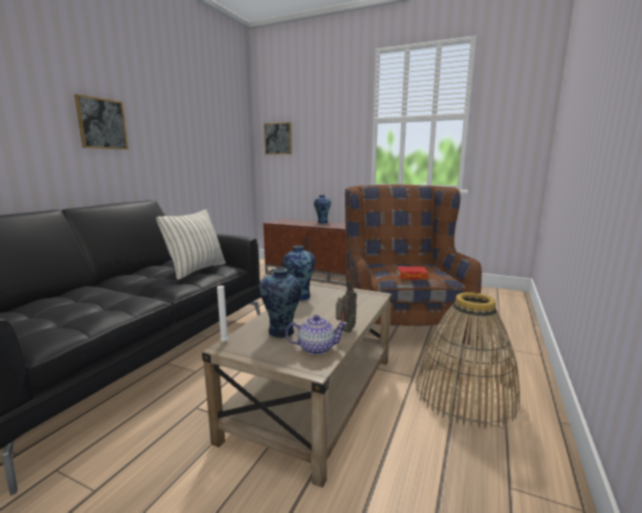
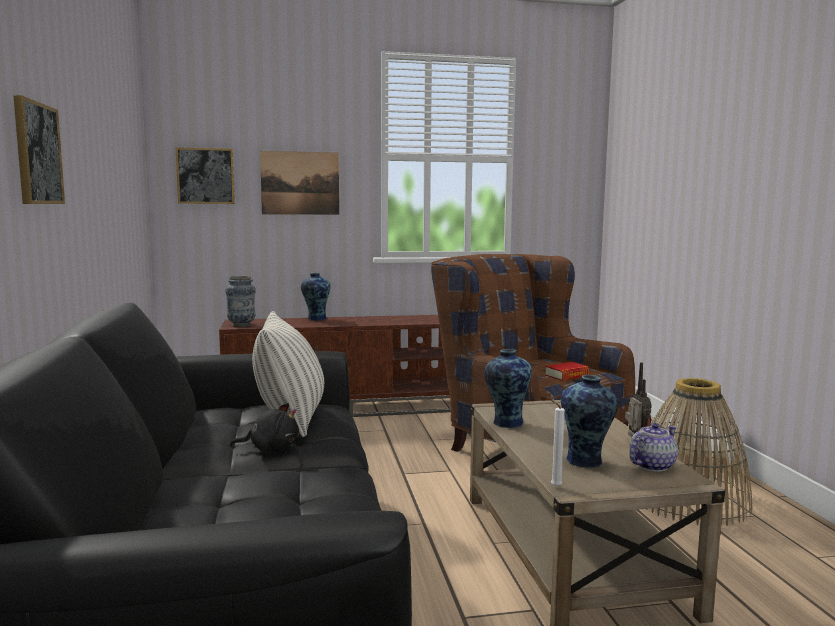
camera: 35 degrees left, 5 degrees down
(151, 282) = (271, 448): none -> black plush toy
(278, 222) = (241, 325): none -> vase
(325, 140) = (300, 183): none -> picture

